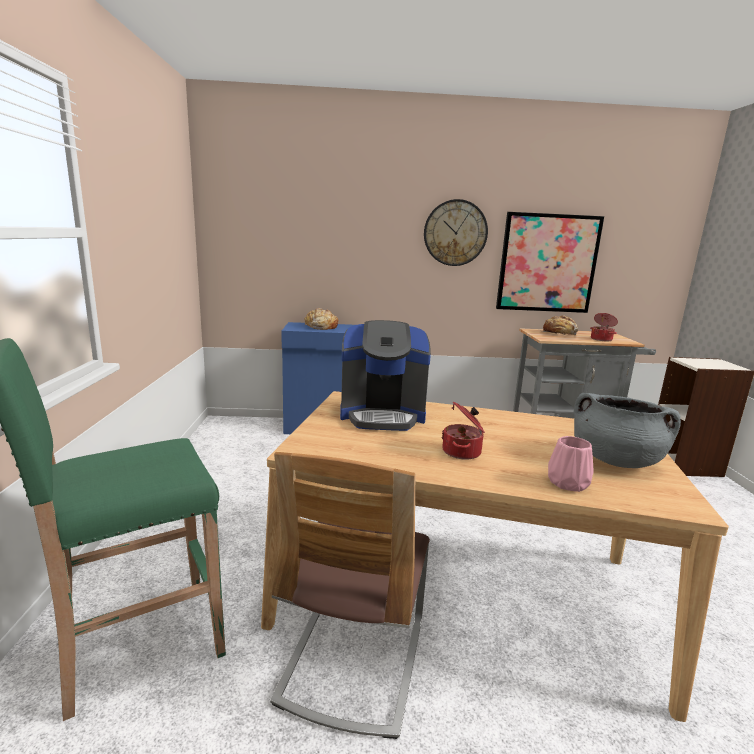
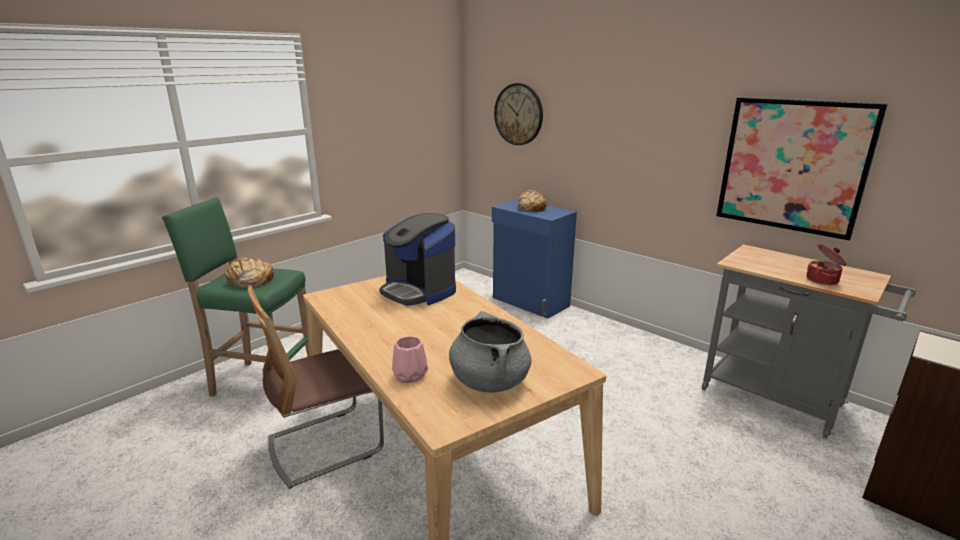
camera: 45 degrees right, 5 degrees up
(455, 233) = (673, 122): wall clock -> wall clock (518, 114)
(462, 452) = (402, 331): cooking pot -> none
(559, 333) = (779, 261): bread -> bread (250, 281)

